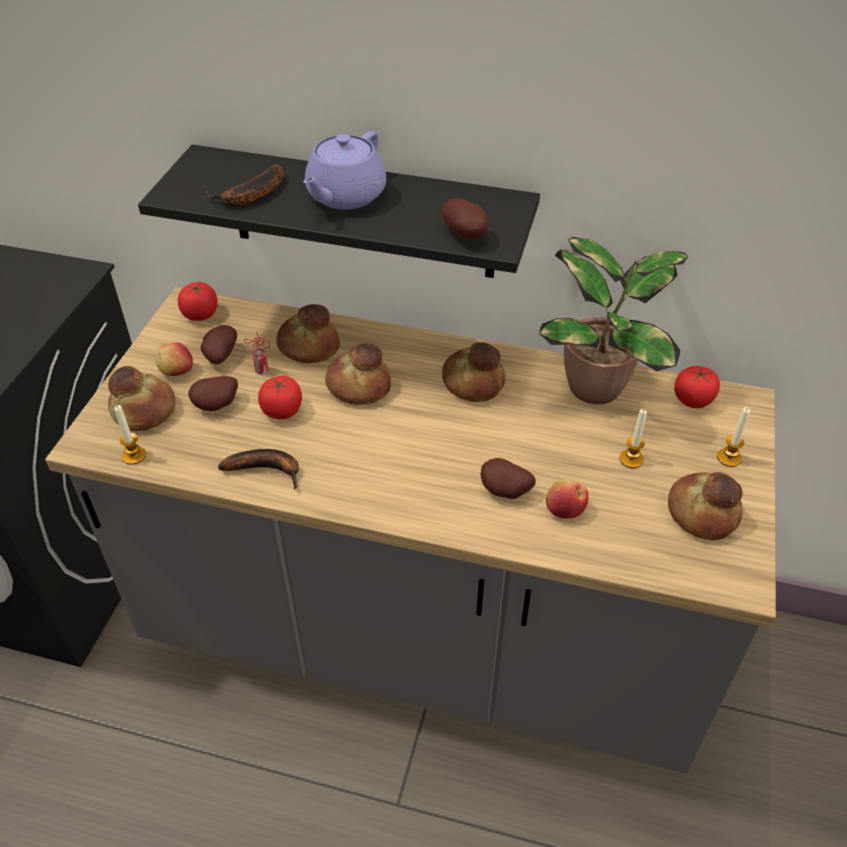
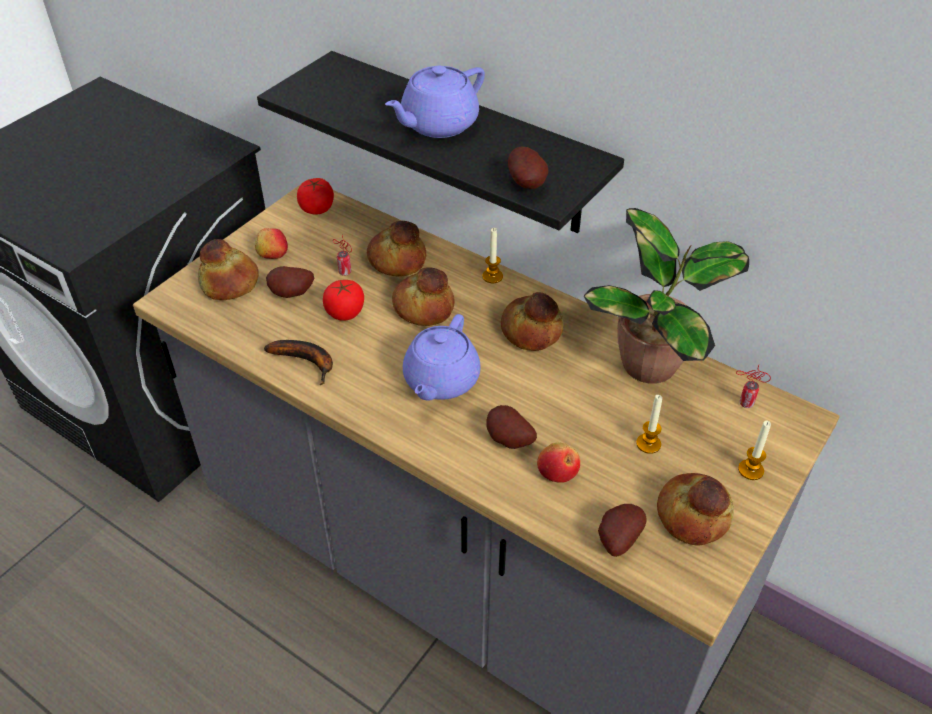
camera: 20 degrees right, 0 degrees up
(134, 456) = (203, 320): candle -> candle (492, 276)
(219, 356) = (315, 250): potato -> potato (616, 539)
(251, 196) = (355, 108): banana -> none
(411, 453) = (440, 381): none -> purple teapot
(693, 400) = (744, 403): tomato -> can

